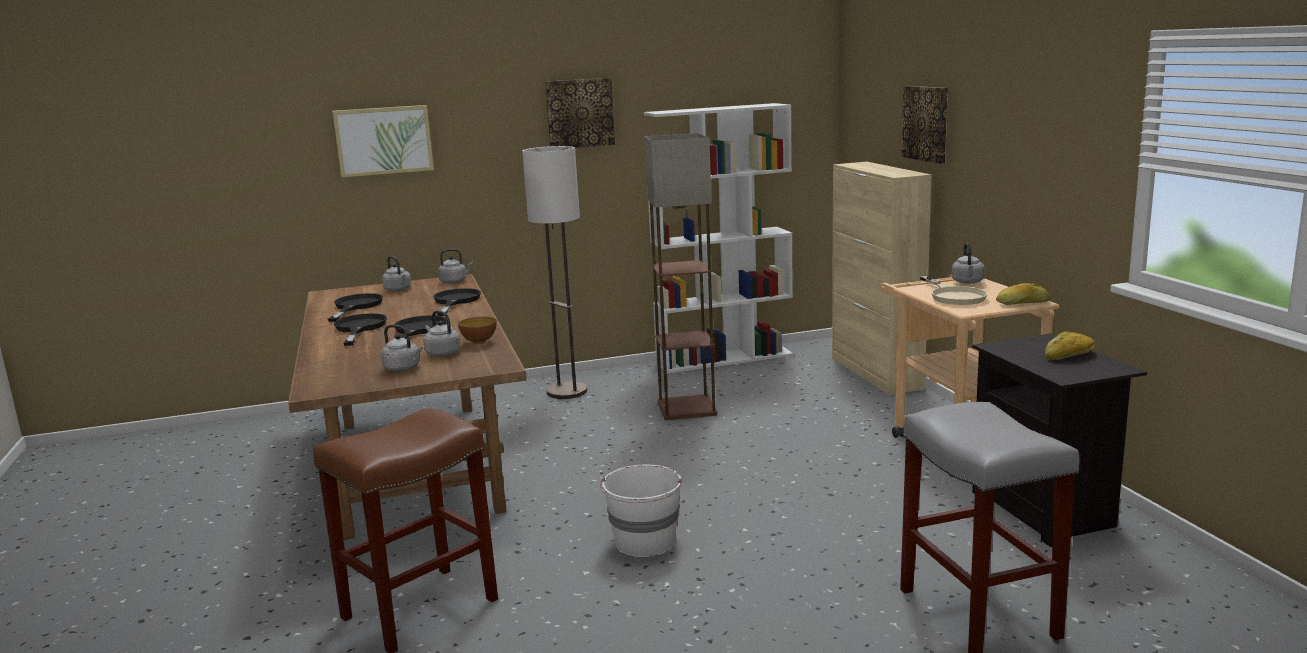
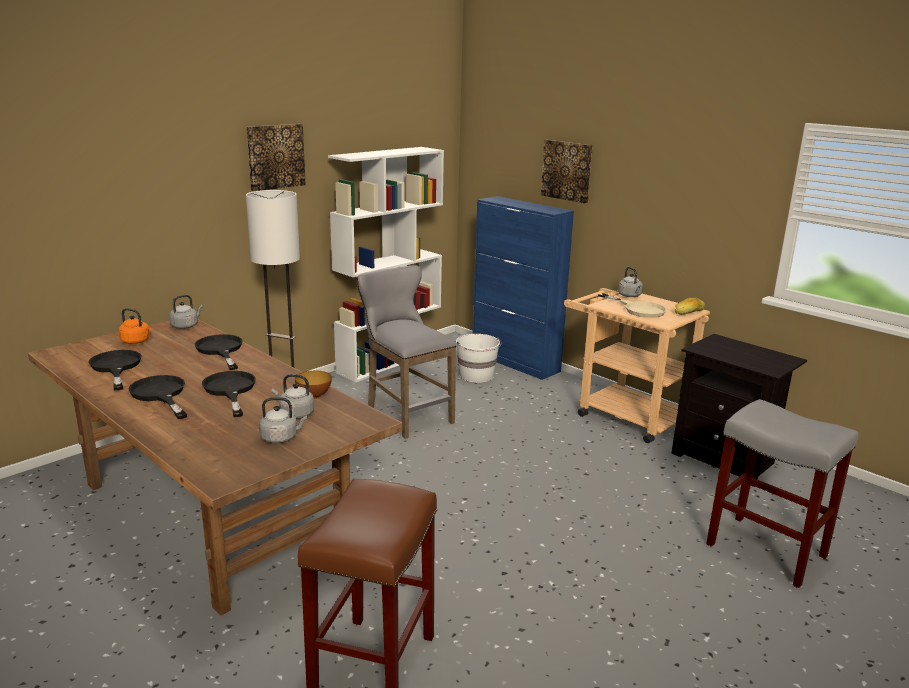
camera: 30 degrees left, 5 degrees up
(384, 140) = (95, 187): picture -> none
(398, 290) = (137, 341): grey kettle -> orange kettle
(645, 542) = (497, 548): white bucket -> white bucket (477, 376)
(687, 408) = (405, 414): floor lamp -> grey stool
(876, 373) = (515, 362): beige cabinet -> blue cabinet
(1069, 356) = (750, 352): bread -> none

